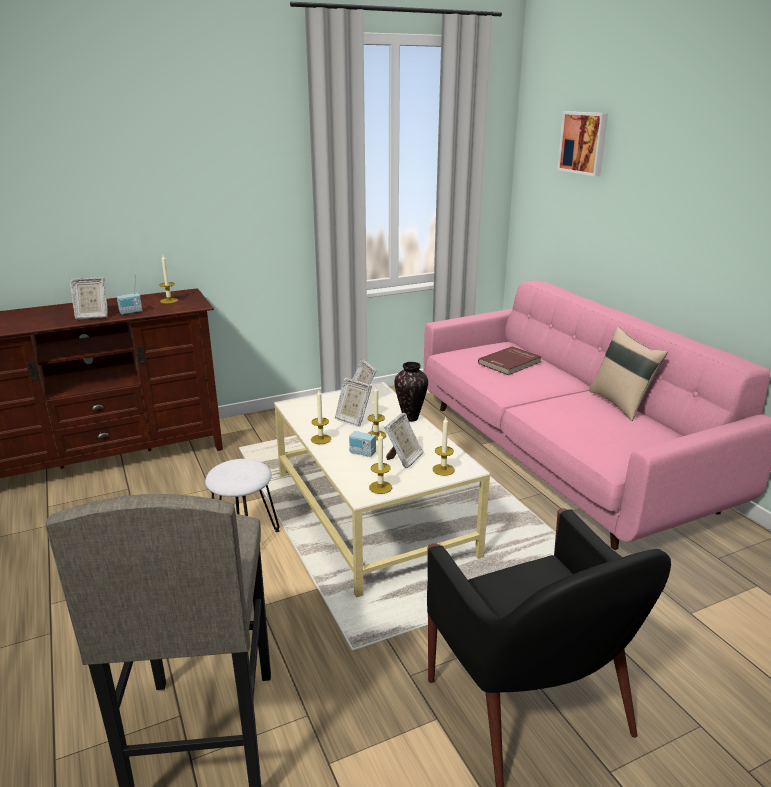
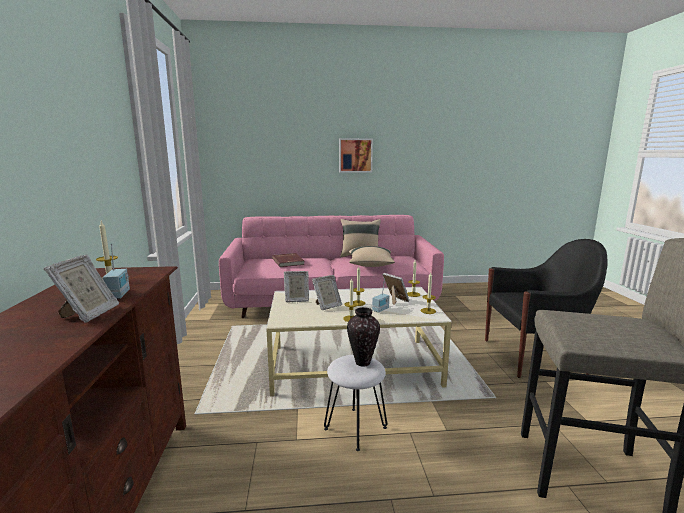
camera: 70 degrees left, 10 degrees down
(411, 418) = (341, 291): vase -> vase (363, 362)
(568, 420) = (370, 265): none -> beige pillow
(584, 143) = (264, 128): picture -> picture (355, 155)

